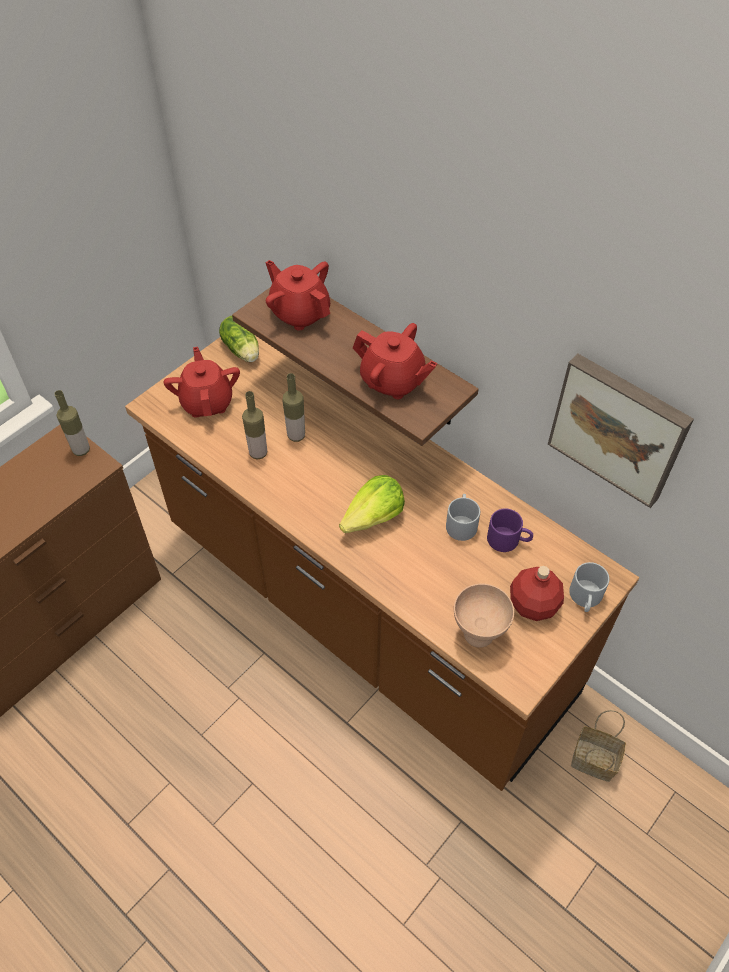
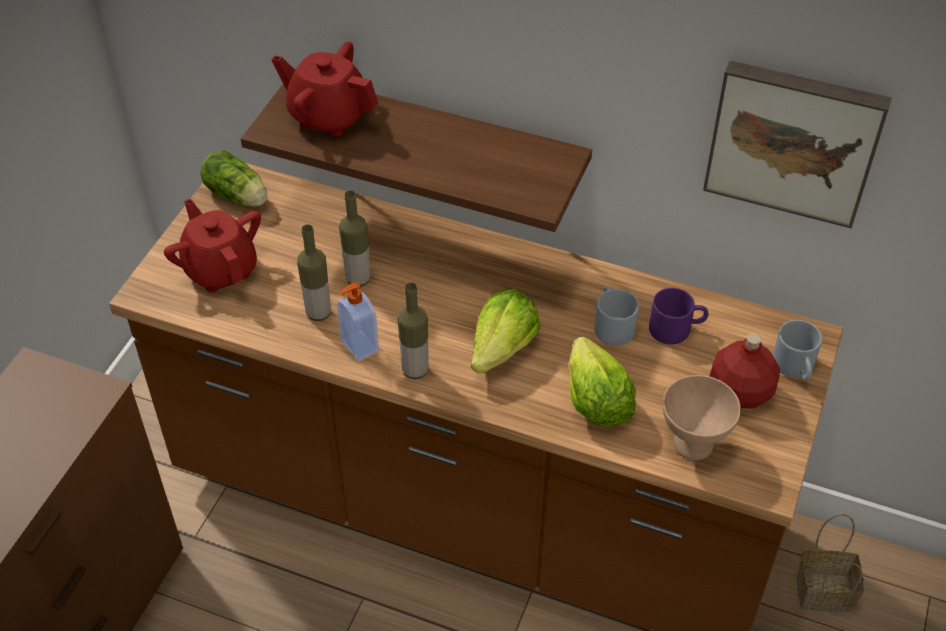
camera: 20 degrees left, 5 degrees down
(81, 450) = (63, 379): bottle -> bottle (415, 370)
(274, 486) = (358, 347): none -> soap dispenser
(392, 381) = (485, 166): red teapot -> none
(422, 577) = (595, 400): none -> lettuce

